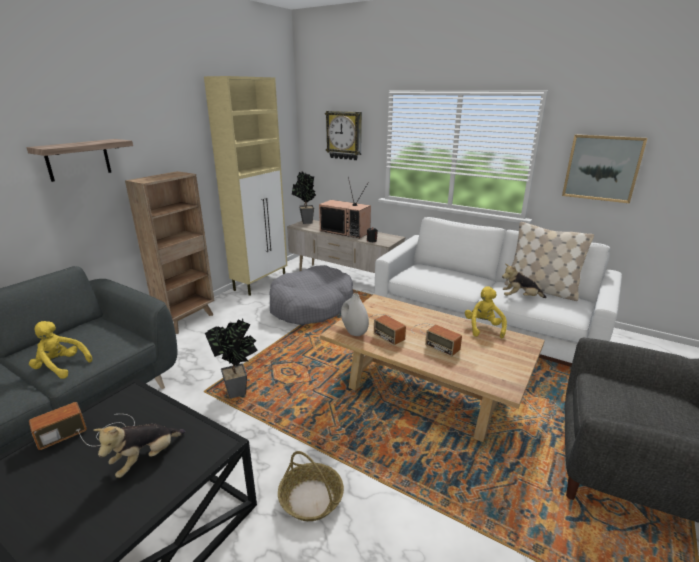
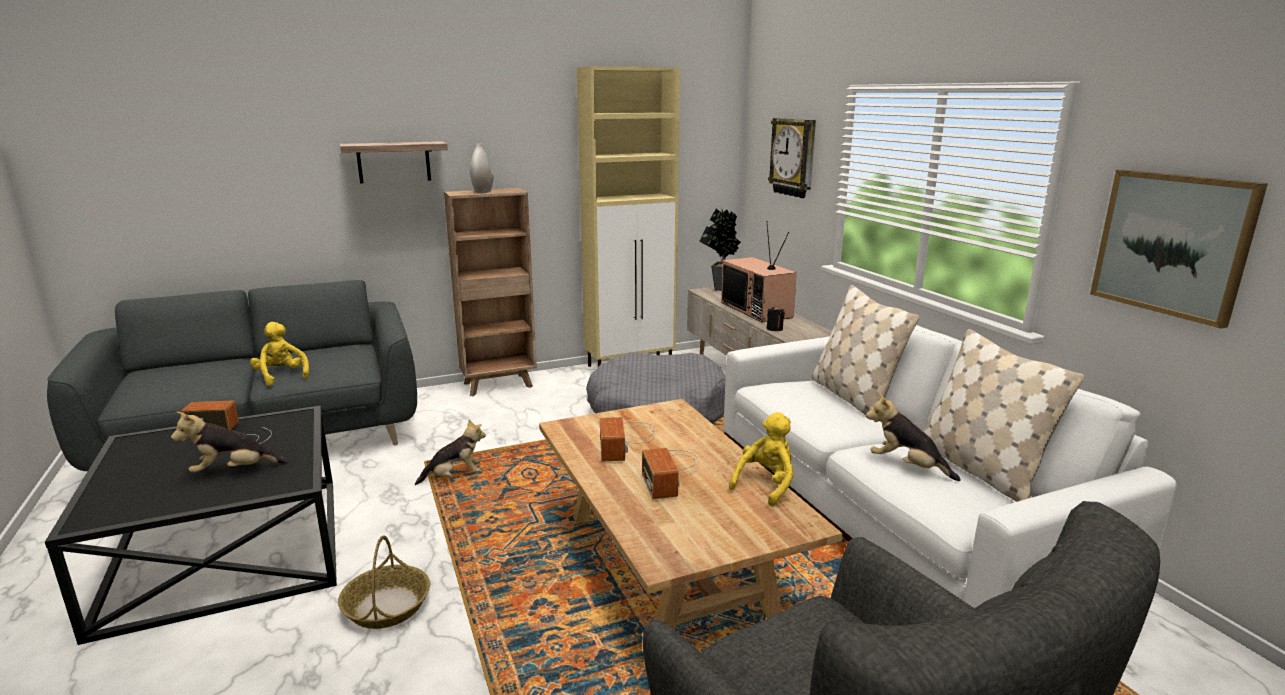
camera: 35 degrees right, 5 degrees down
(240, 393) = (455, 477): potted plant -> plush toy
(354, 332) = (581, 432): white vase -> white vase (483, 192)
(446, 269) = (853, 397): none -> beige pillow

